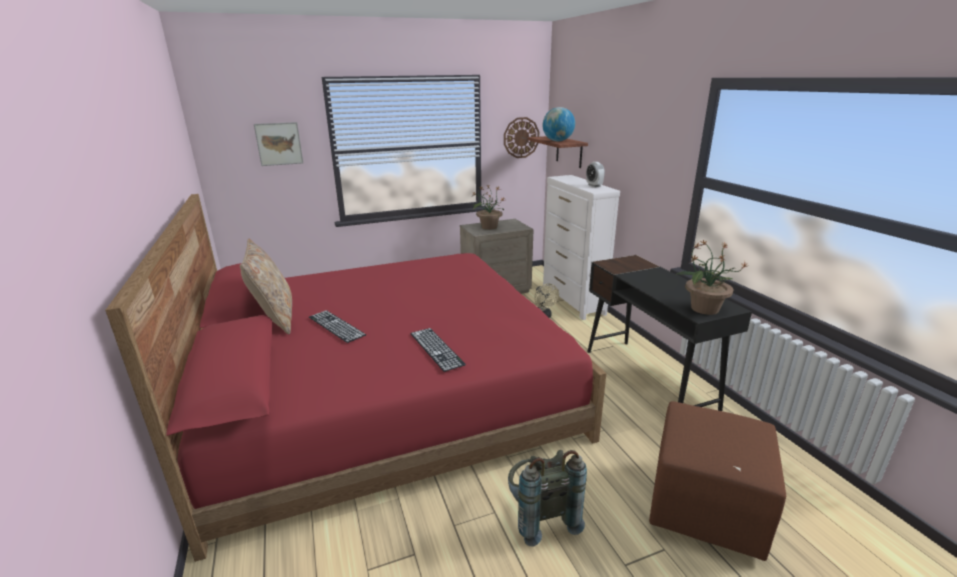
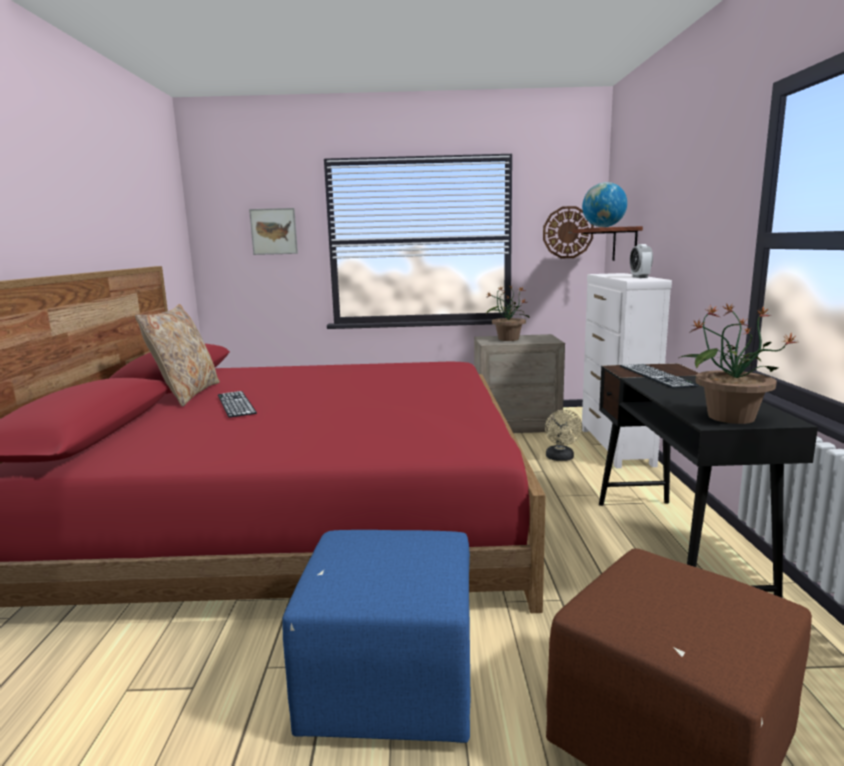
camera: 20 degrees right, 10 degrees down
(436, 348) = (318, 431): keyboard -> keyboard (656, 375)
(540, 516) = (388, 686): grey backpack -> blue ottoman

